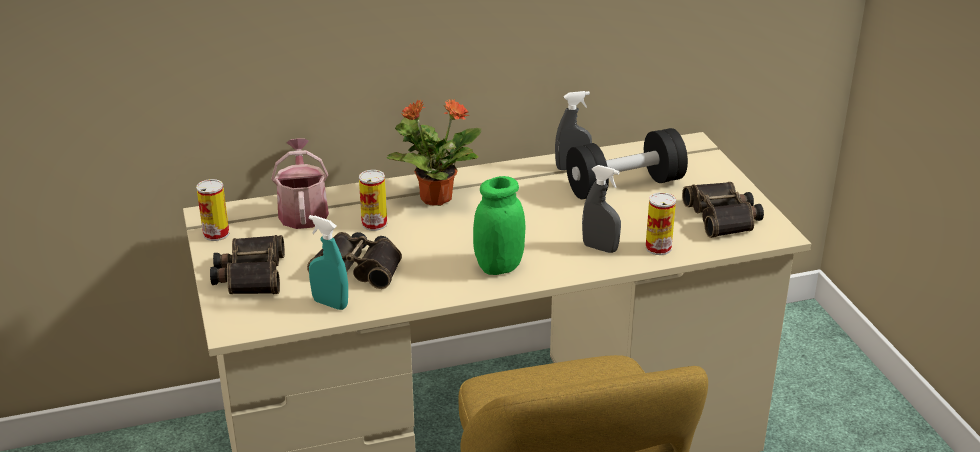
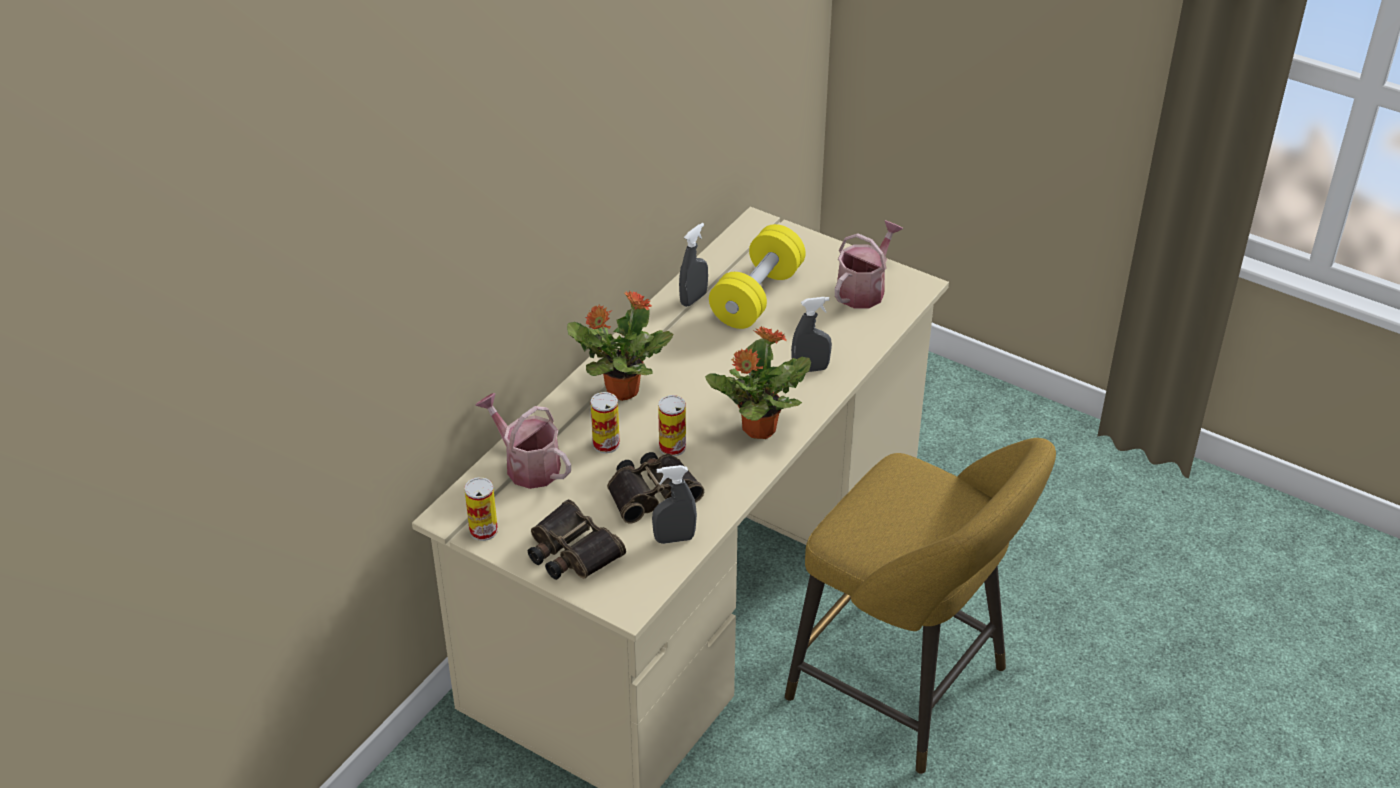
camera: 40 degrees left, 10 degrees up
(330, 304) = (674, 539): turquoise spray bottle -> grey spray bottle
(499, 266) = (758, 429): green jar -> potted plant
(625, 186) = (757, 296): black dumbbell -> yellow dumbbell
(658, 248) = (851, 345): can -> can (672, 447)
(723, 217) = (864, 289): binoculars -> watering can

